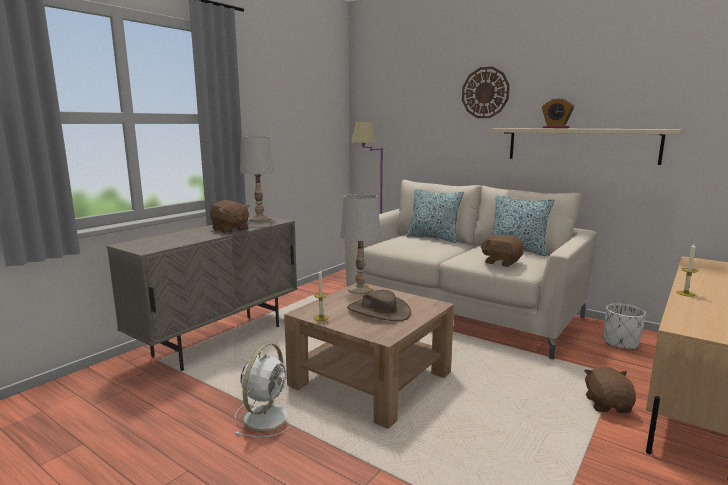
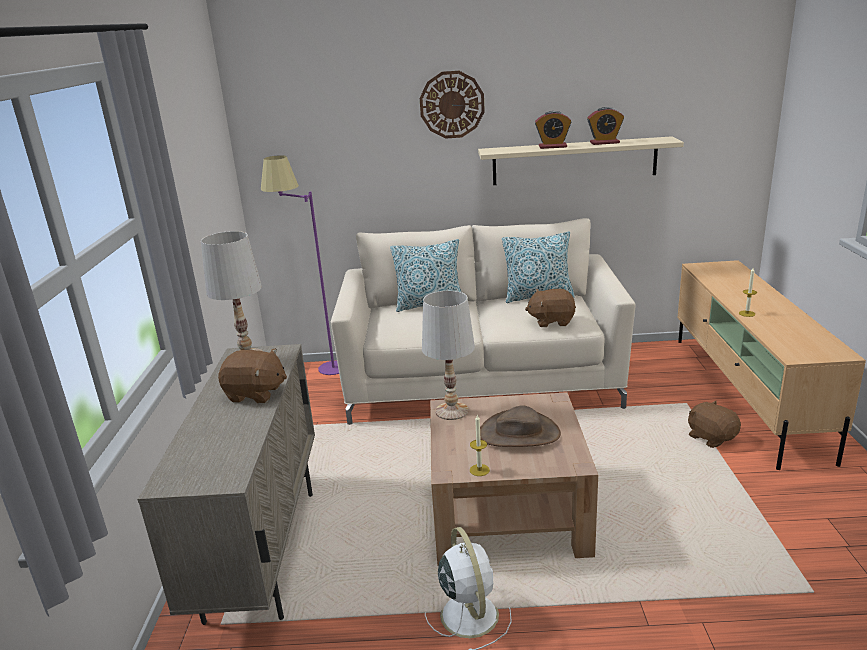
camera: 35 degrees left, 10 degrees up
(605, 128) = (604, 143): none -> alarm clock
(621, 343) = (652, 365): white planter -> none

